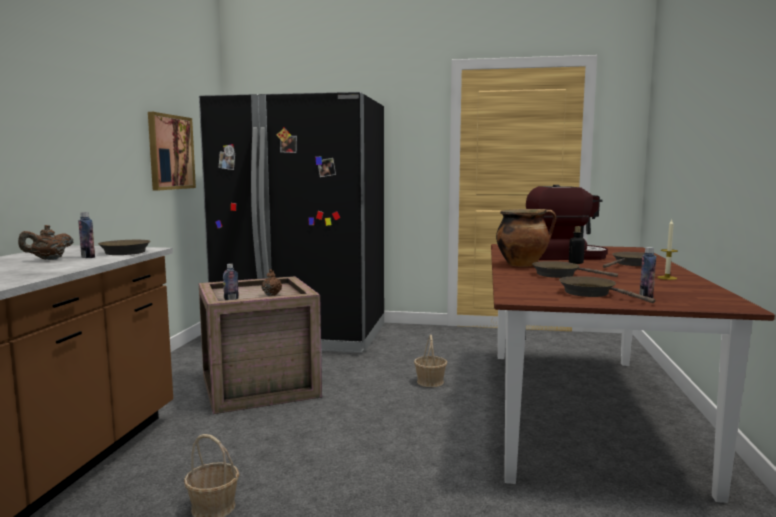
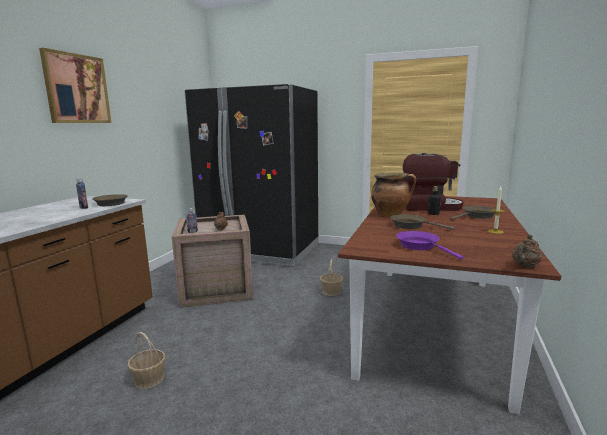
camera: 10 degrees right, 5 degrees up
(48, 259) = (58, 209): brown teapot -> brown teapot (525, 266)
(170, 152) = (169, 128): picture -> picture (77, 89)
(591, 293) = (420, 246): brown frying pan -> purple frying pan
(646, 296) = (462, 251): bottle -> none

